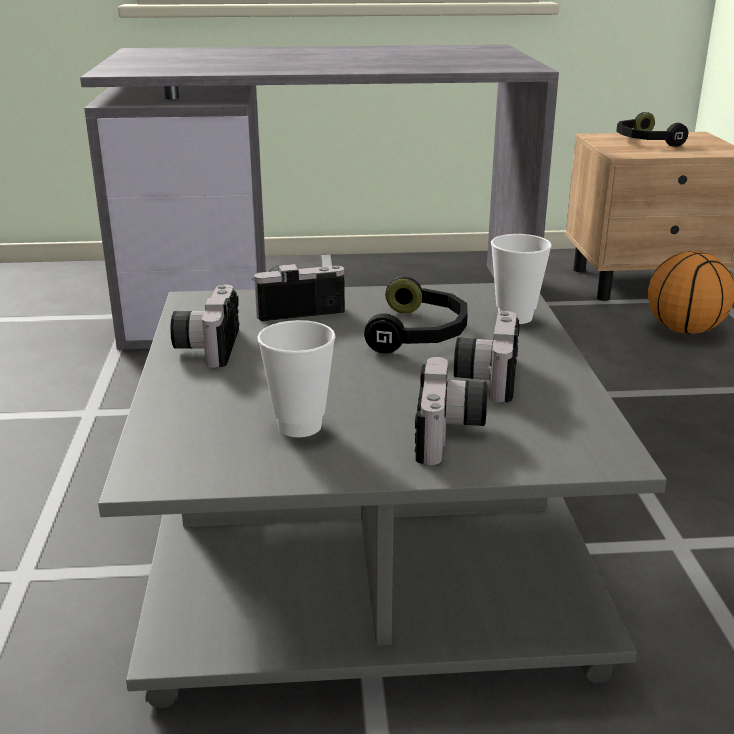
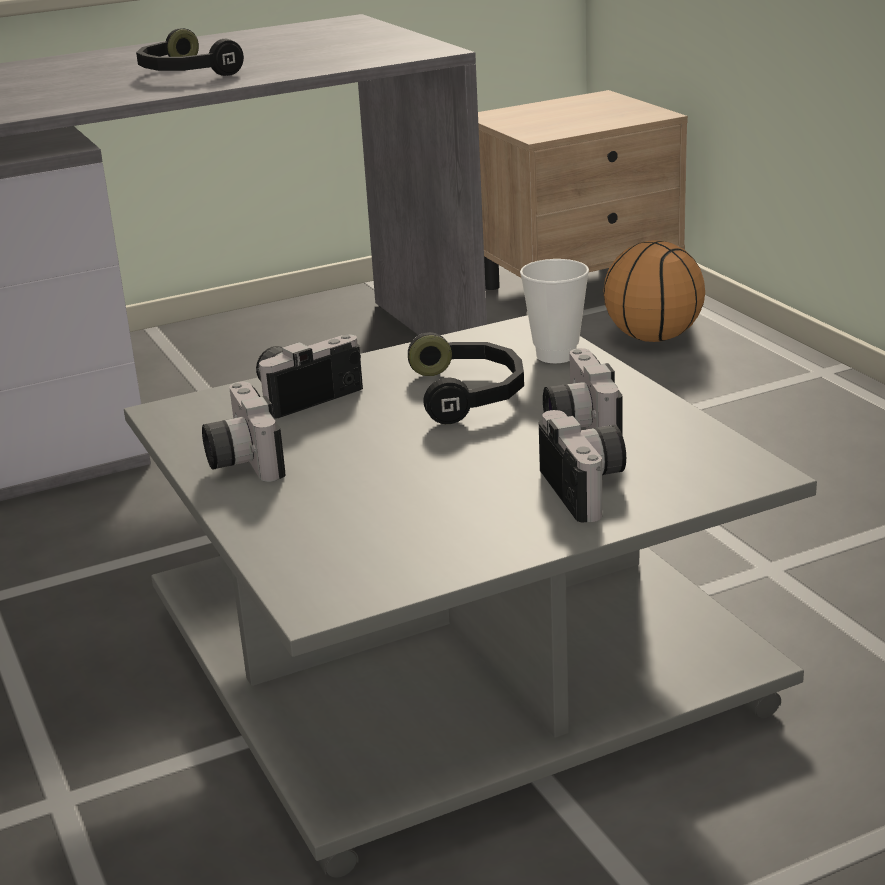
camera: 20 degrees left, 0 degrees up
(299, 426) = (430, 517): cup -> none
(644, 141) = (549, 113): black headphones -> black headphones (184, 73)

